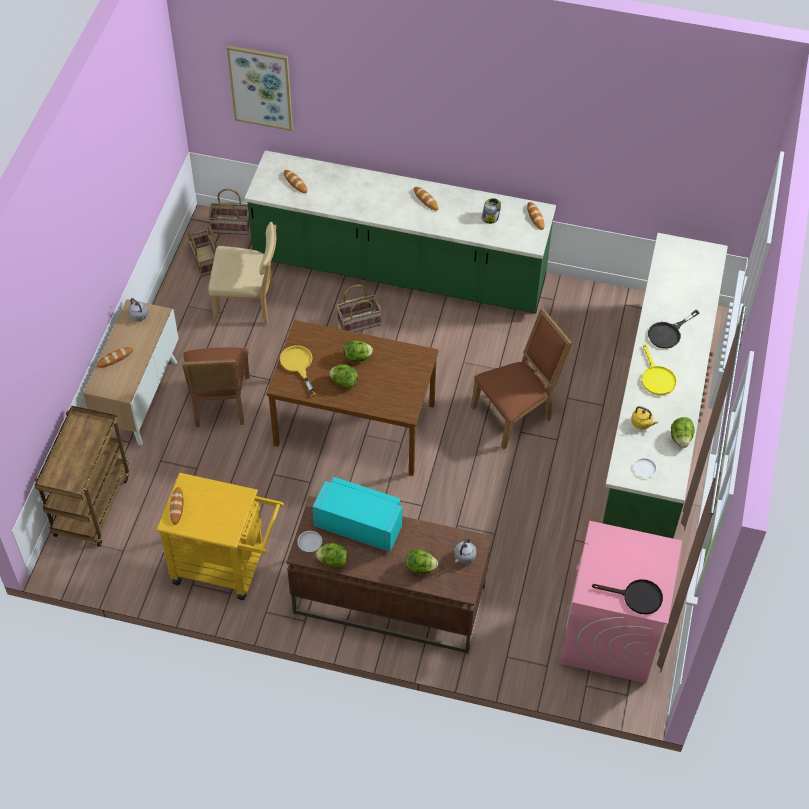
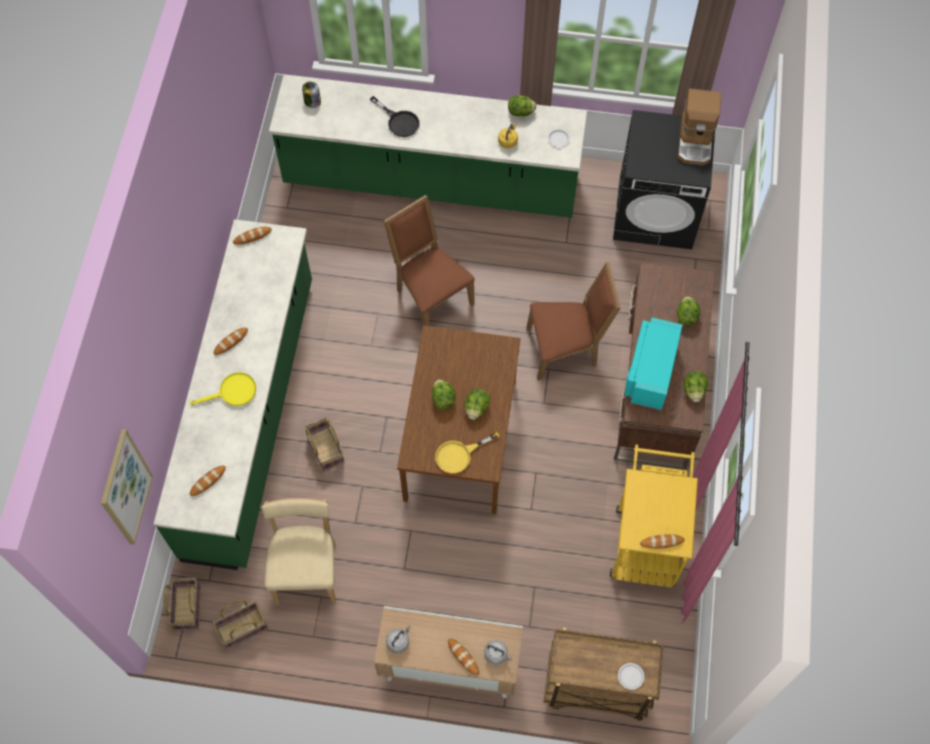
camera: 95 degrees left, 10 degrees up
(220, 405) = (450, 577): brown chair -> brown chair (566, 349)
(309, 542) = (677, 413): white plate -> white plate (631, 676)
(464, 557) = (668, 282): grey kettle -> grey kettle (497, 654)
(490, 217) = (255, 278): jar -> jar (312, 101)
(610, 634) = (656, 213): pink washing machine -> black washing machine
(636, 597) = (696, 141): black frying pan -> coffee machine
(656, 378) = (454, 131): yellow frying pan -> yellow frying pan (233, 392)

